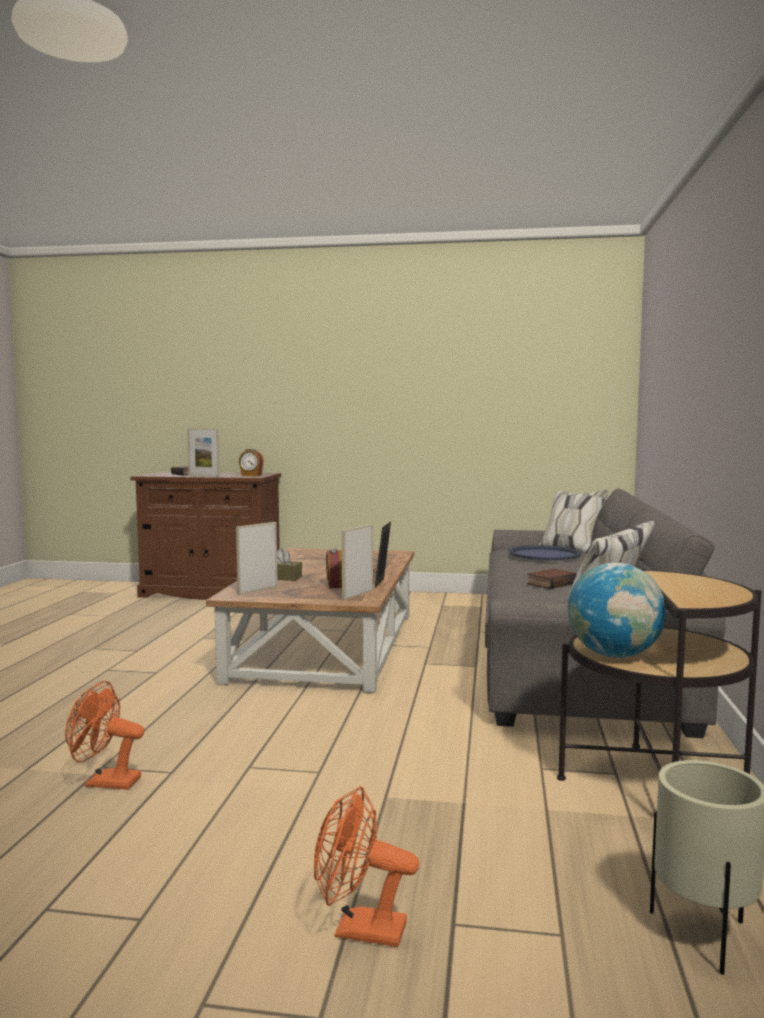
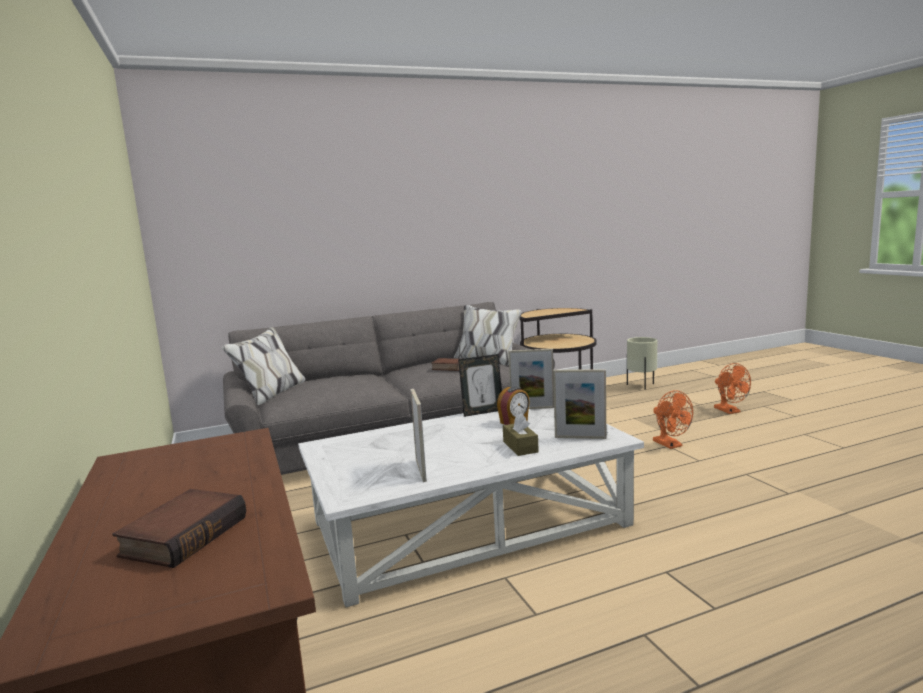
camera: 120 degrees left, 5 degrees up
(105, 782) = (792, 483): orange fan -> orange fan (670, 445)
(203, 476) = (256, 484): picture frame -> picture frame (421, 470)
(251, 475) = (212, 450): alarm clock -> none
(328, 646) = (469, 522): brown coffee table -> white coffee table
(544, 554) = (333, 385): blue tray -> none
(614, 655) = (580, 342): globe -> none

